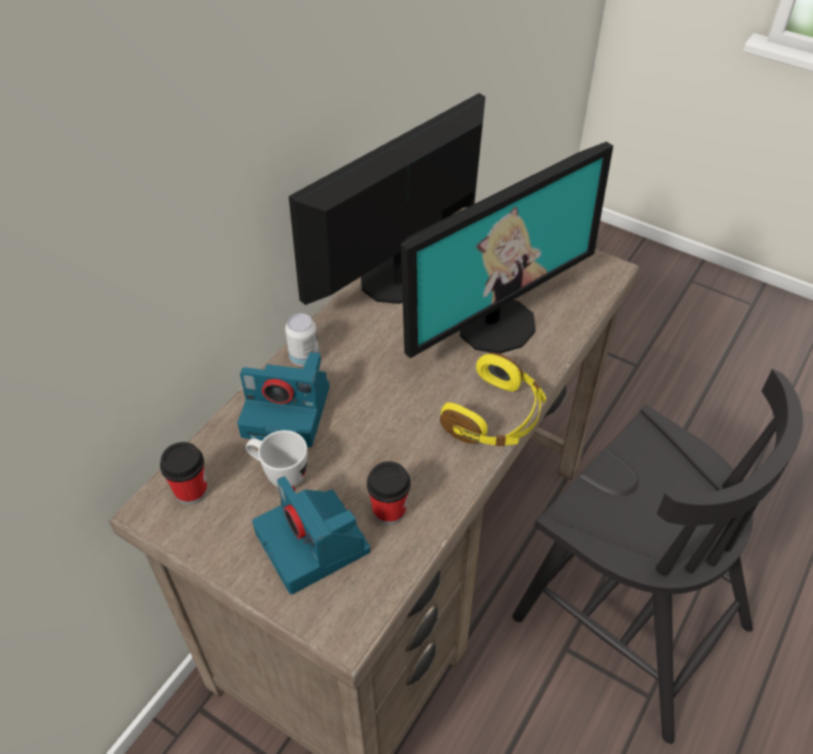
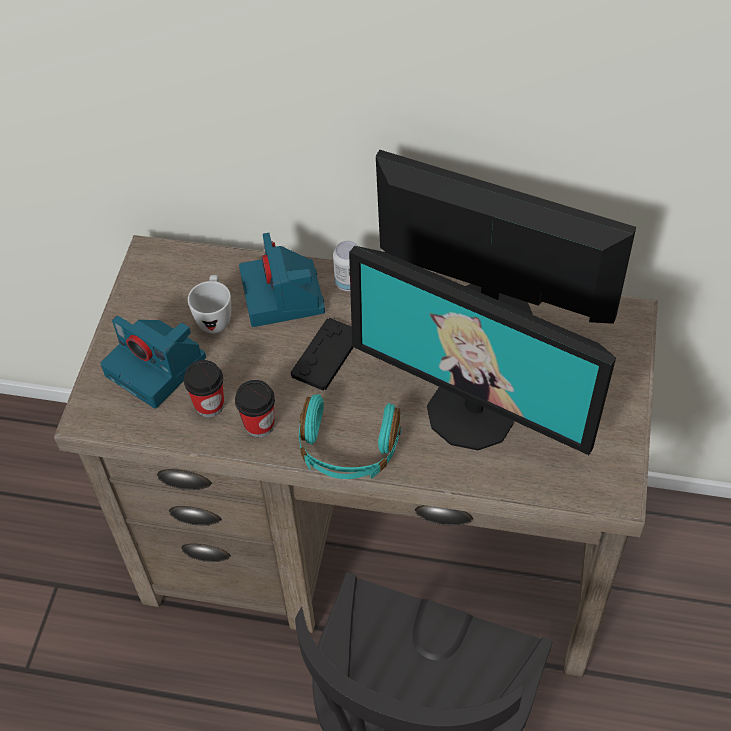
camera: 70 degrees right, 5 degrees up
(191, 491) = (176, 270): cup -> cup (259, 424)
(314, 544) = (158, 367): camera -> camera turned 90 degrees counterclockwise
(380, 400) = (326, 355): none -> black game controller
(495, 417) = (348, 450): yellow headphones -> turquoise headphones

